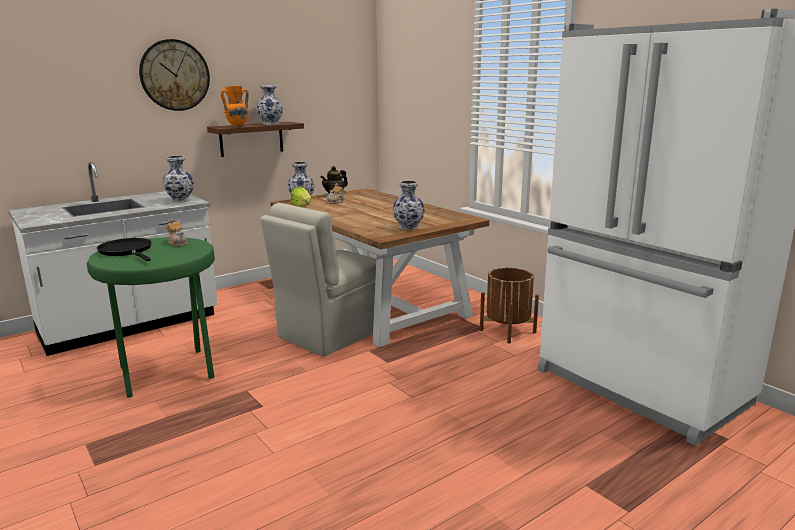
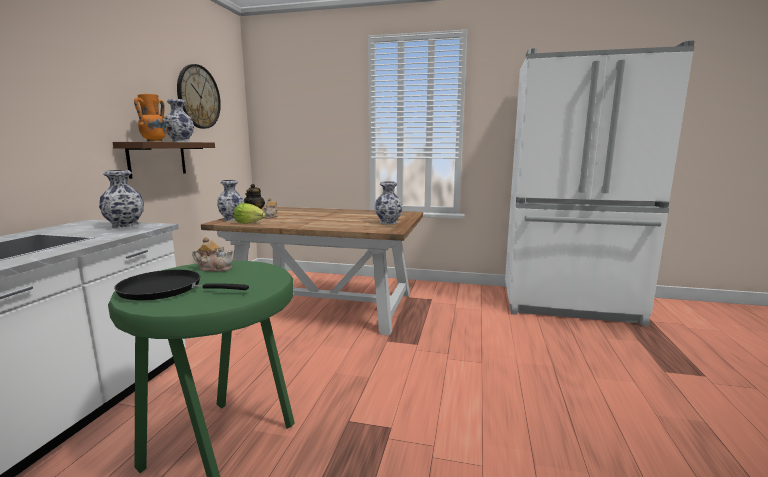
camera: 40 degrees left, 5 degrees down
(174, 75) = (71, 72): wall clock -> wall clock (198, 97)
(330, 333) = (331, 339): beige chair -> none
(507, 331) = (448, 296): brown planter -> none

